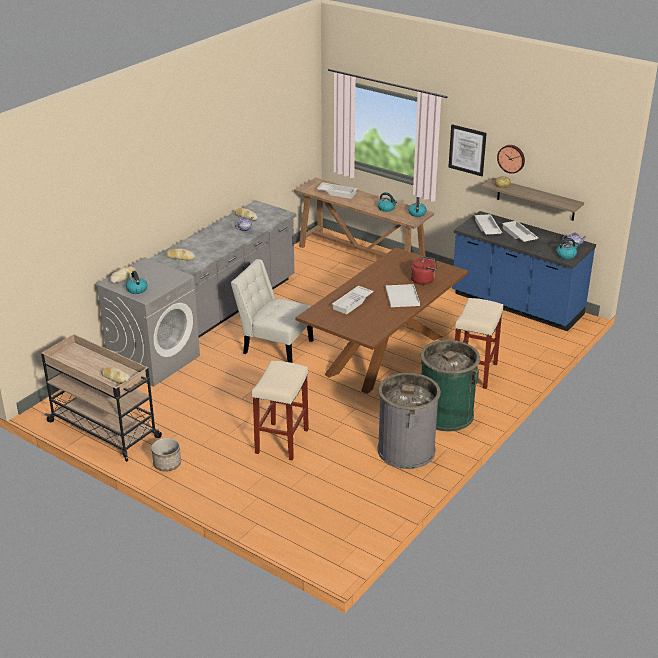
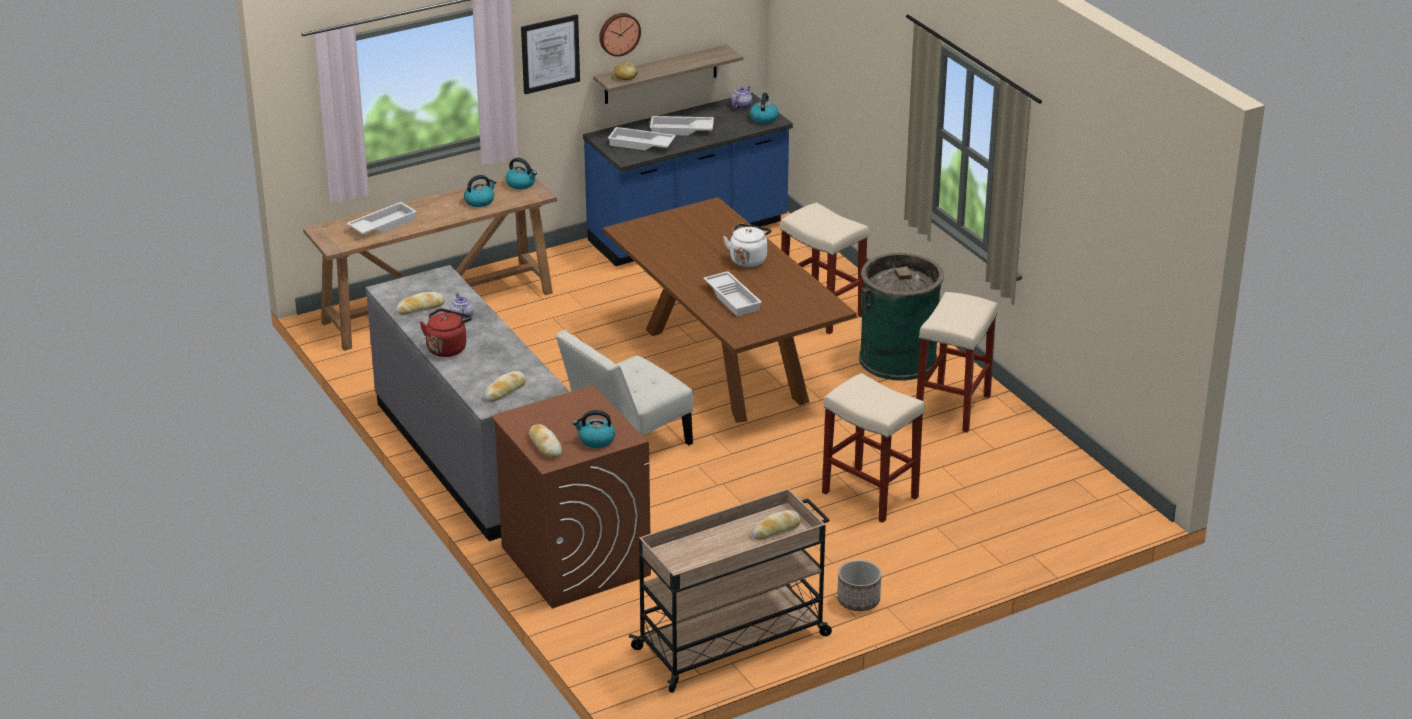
camera: 65 degrees left, 0 degrees up
(154, 360) = (574, 560): grey washing machine -> brown washing machine
(403, 297) = (748, 259): white tray -> white kettle
(406, 450) = (953, 408): grey trash can -> beige stool
(424, 280) = (717, 233): red kettle -> red kettle (447, 348)

